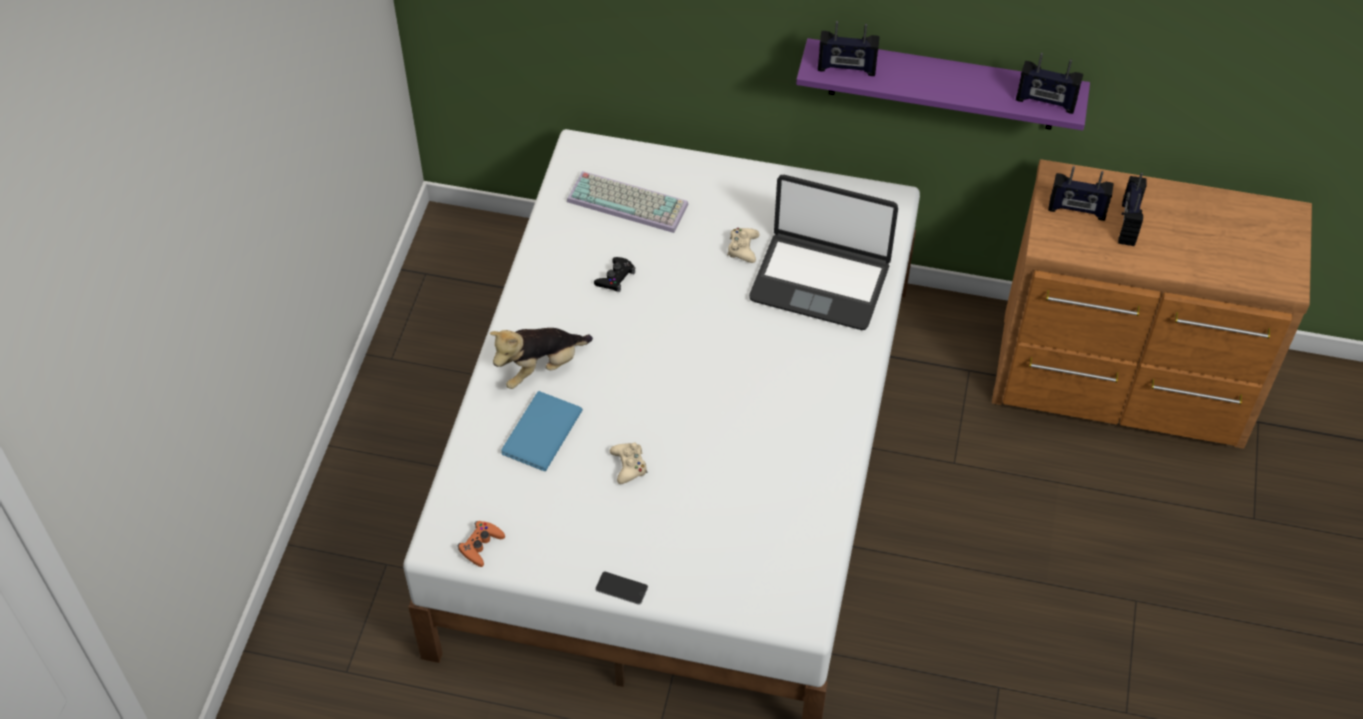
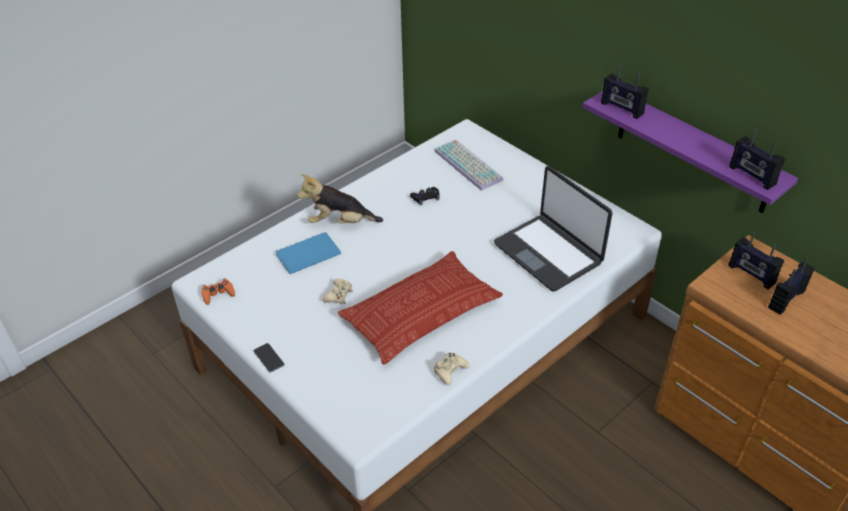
camera: 35 degrees right, 10 degrees down
(742, 248) = (515, 215): beige game controller -> beige game controller (449, 371)
(743, 436) = (421, 313): none -> pillow

